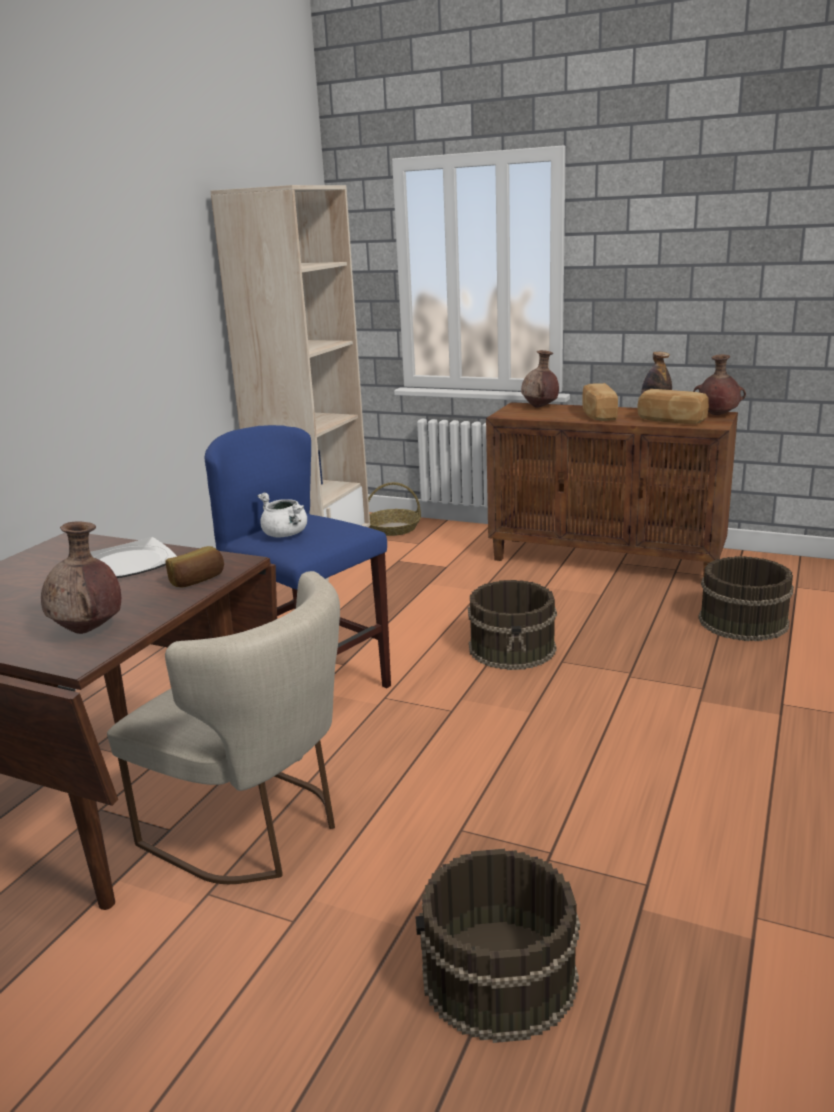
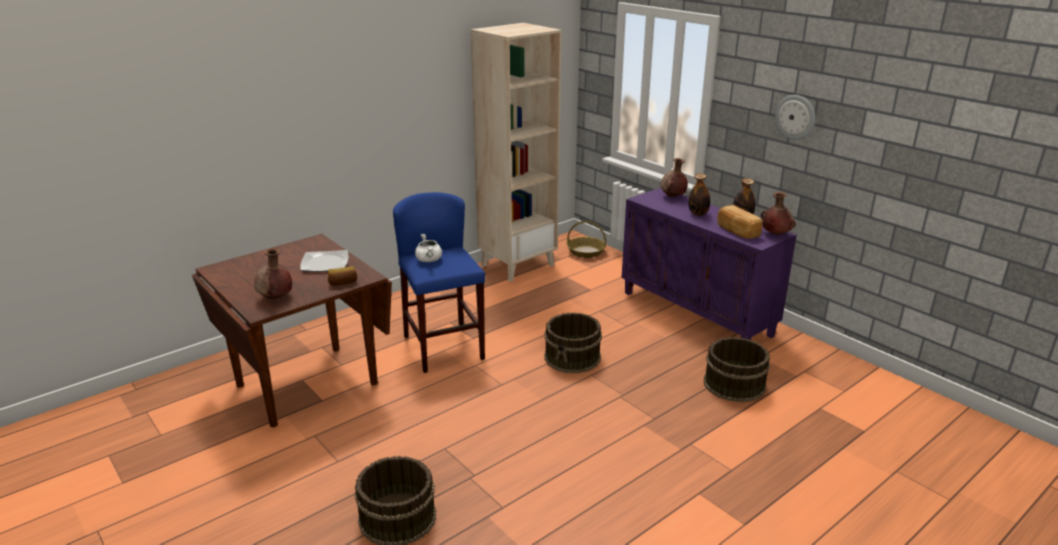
camera: 25 degrees right, 5 degrees up
(256, 828) = (357, 413): beige chair -> none
(597, 415) = (698, 214): bread -> bottle
(606, 560) = (697, 313): brown cabinet -> purple cabinet
(701, 259) = (795, 117): none -> wall clock

